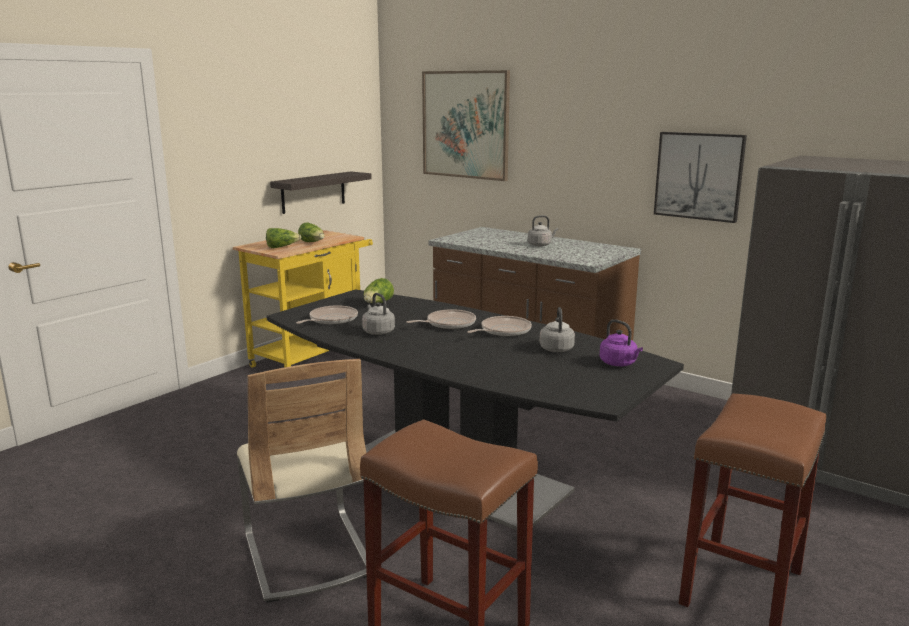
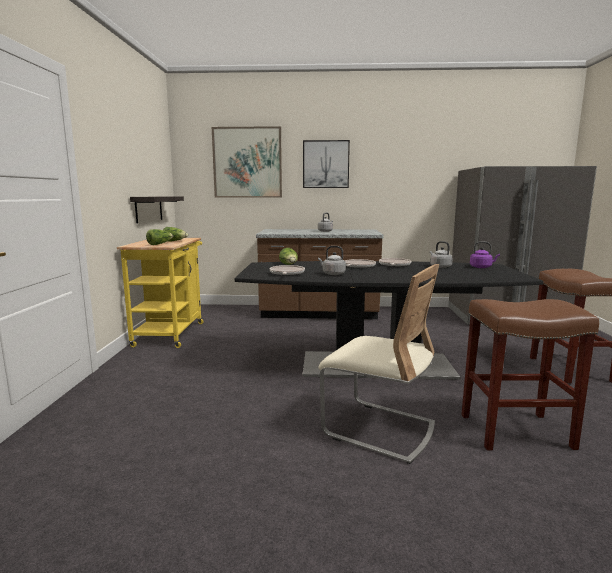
camera: 35 degrees left, 5 degrees down
(699, 176) = (406, 185): picture -> picture (326, 164)

